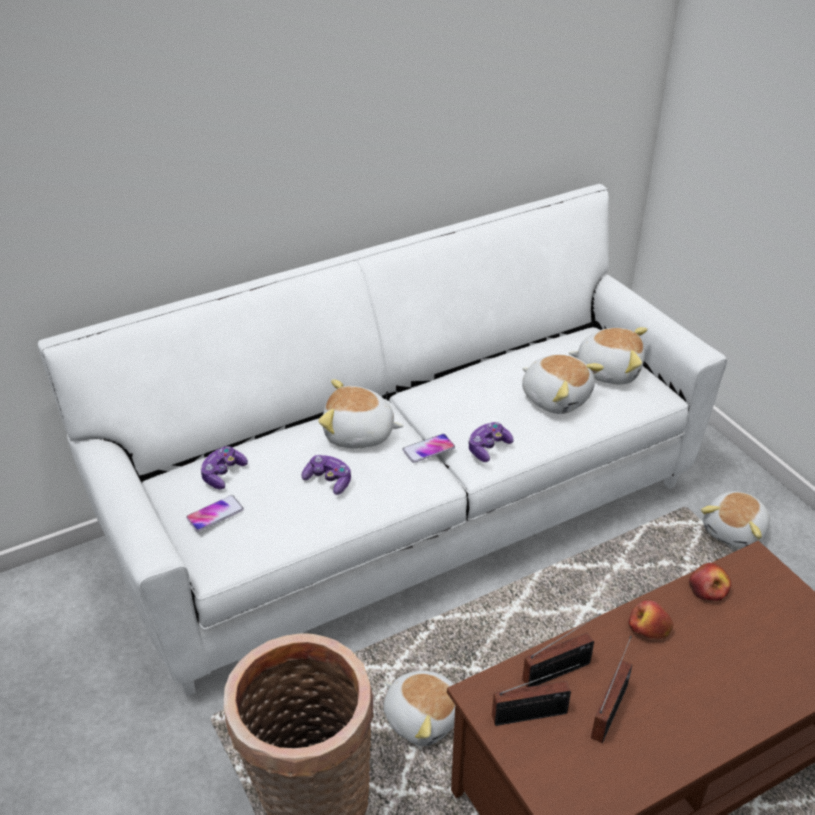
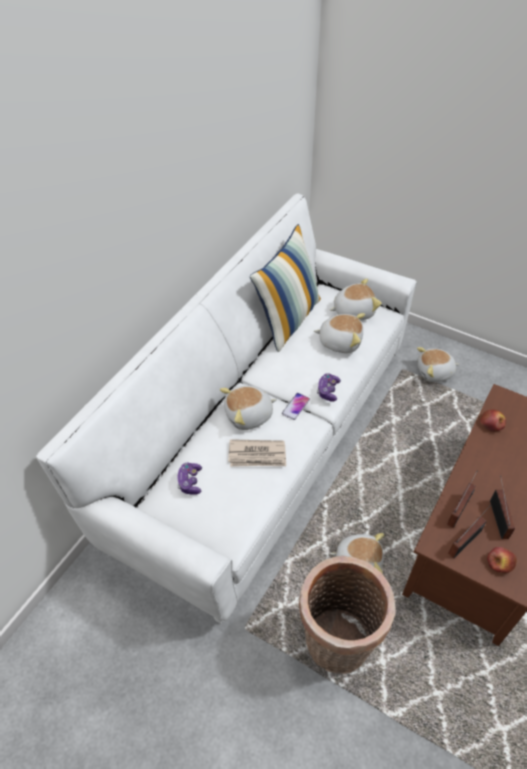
camera: 30 degrees left, 10 degrees up
(215, 514) = (207, 511): phone -> none
(328, 480) = (257, 455): game controller -> newspaper
(506, 348) = (287, 319): none -> pillow
(649, 628) = (482, 461): apple -> apple (500, 563)
(735, 532) = (435, 372): plush toy -> plush toy turned 75 degrees clockwise

